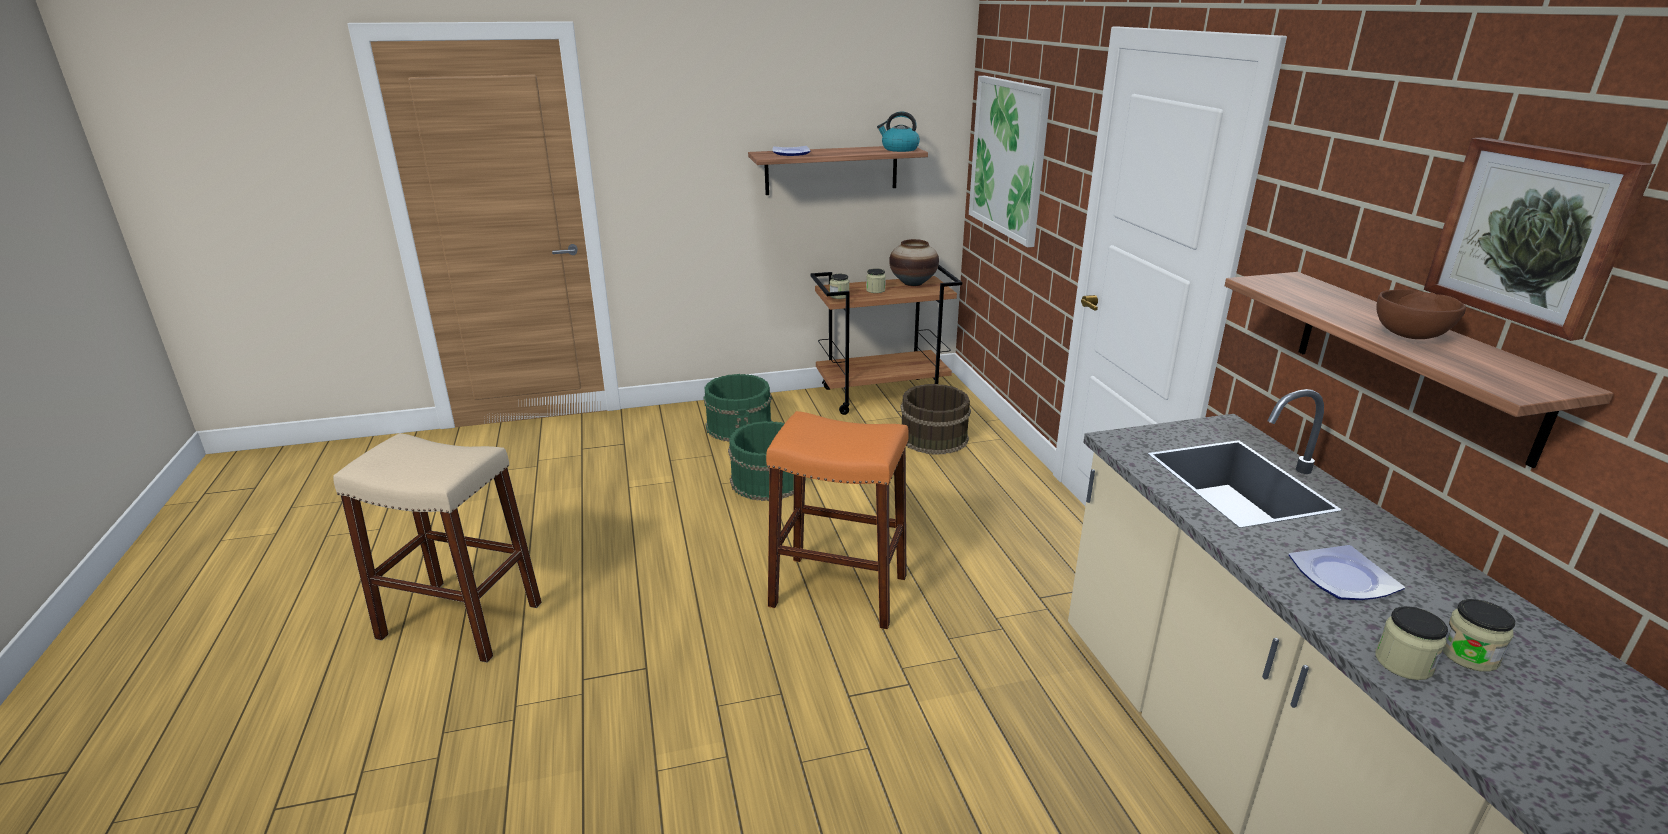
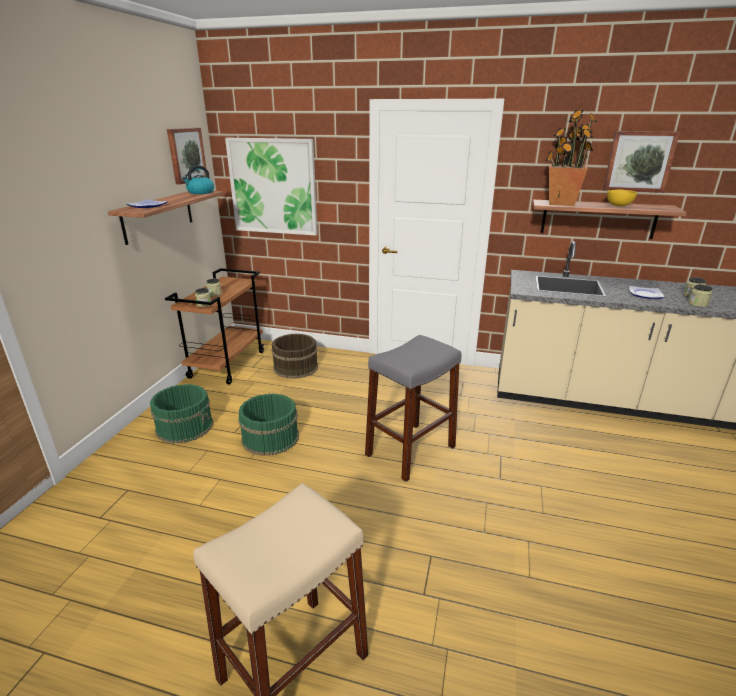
camera: 60 degrees left, 0 degrees up
(839, 591) = (410, 450): orange stool -> grey stool
(910, 96) = (186, 155): none -> picture
(913, 283) = (223, 283): vase -> none
(1304, 292) = (561, 203): none -> potted plant
(1411, 337) = (619, 206): brown bowl -> yellow bowl

